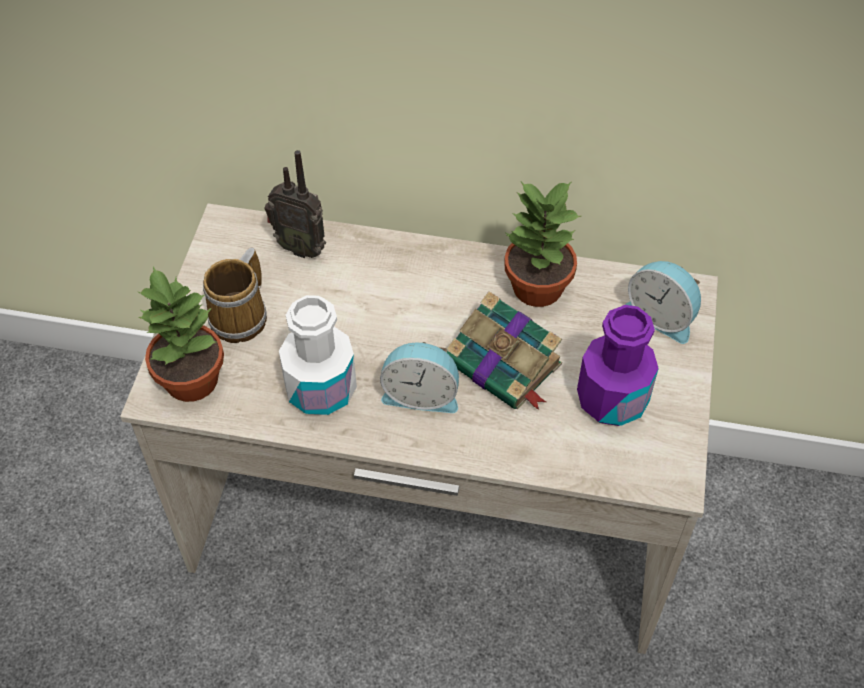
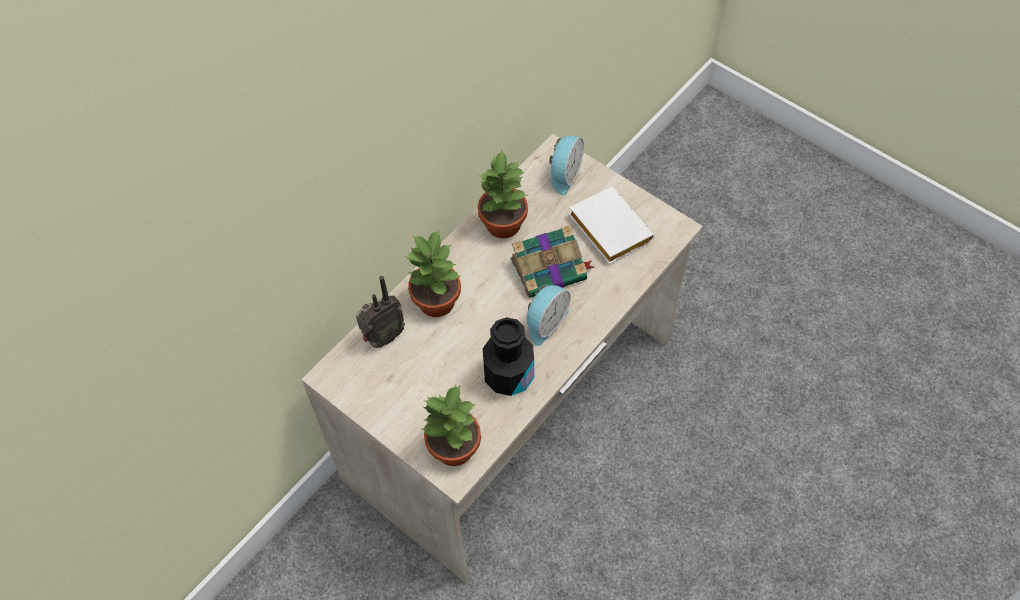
camera: 60 degrees left, 5 degrees up
(242, 317) = (420, 397): mug -> none
(321, 390) = (509, 375): white bottle -> black bottle
(383, 272) = (436, 300): none -> potted plant
(612, 400) = (607, 229): purple bottle -> white book
(662, 316) = (564, 174): alarm clock -> alarm clock turned 45 degrees counterclockwise

